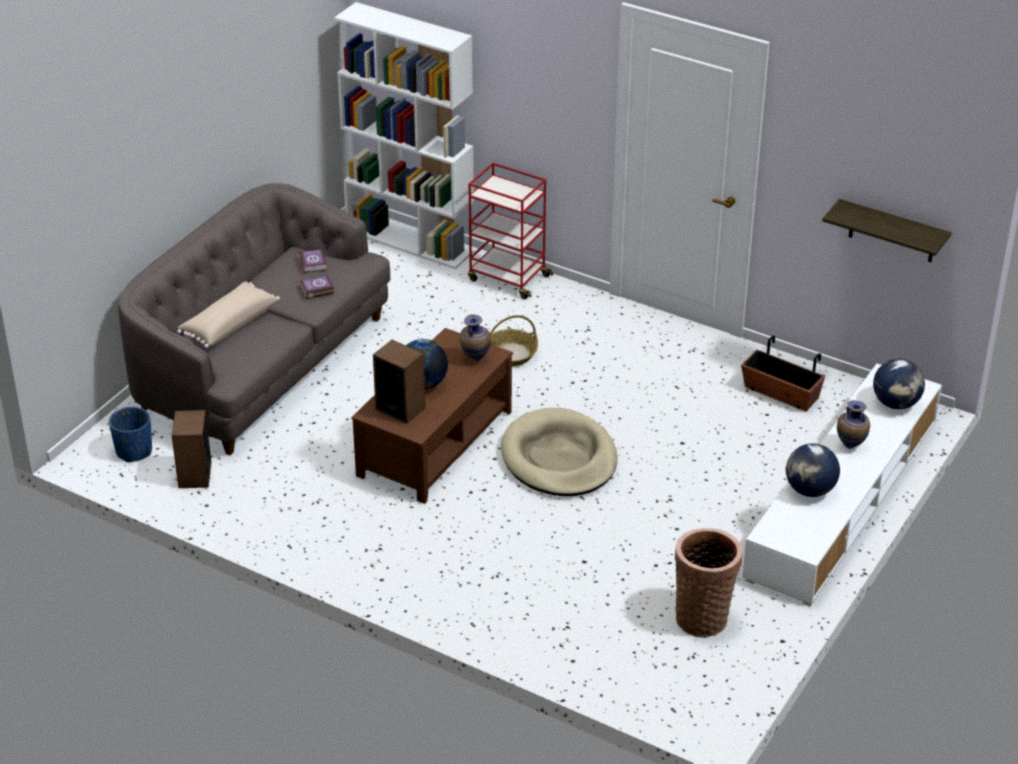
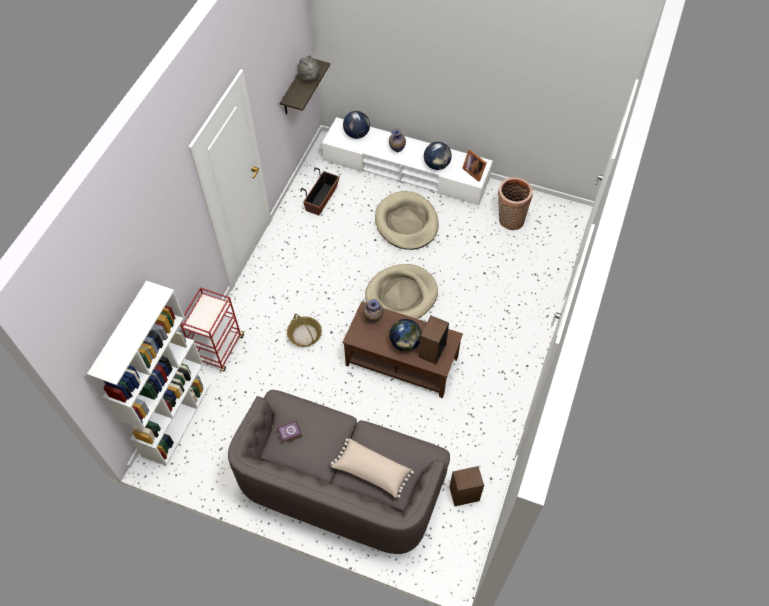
camera: 100 degrees left, 20 degrees up
(134, 451) = (449, 541): blue planter -> none
(316, 289) = (322, 423): book -> none
(714, 483) = (406, 223): none -> beige dog bed
(788, 535) = (473, 171): none -> picture frame
(895, 229) = (310, 78): none -> grey hat

